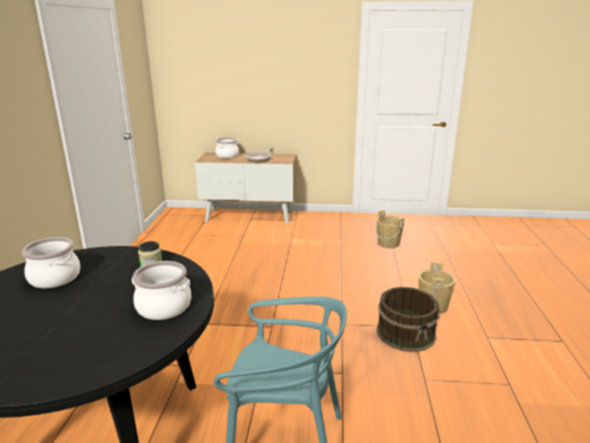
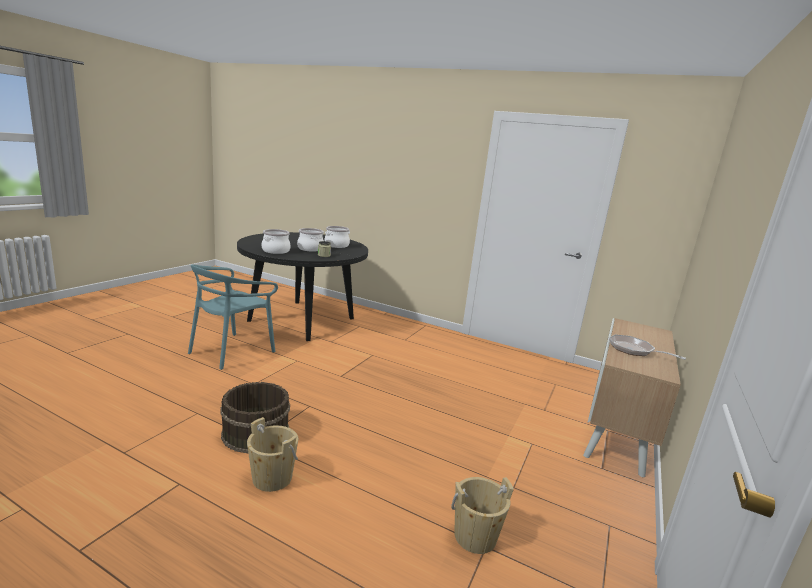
camera: 110 degrees right, 5 degrees down
(227, 156) = (649, 337): cooking pot -> cooking pot (310, 249)

